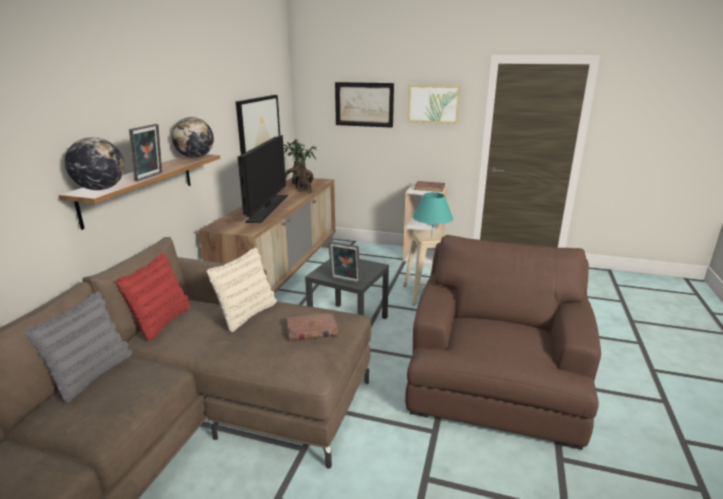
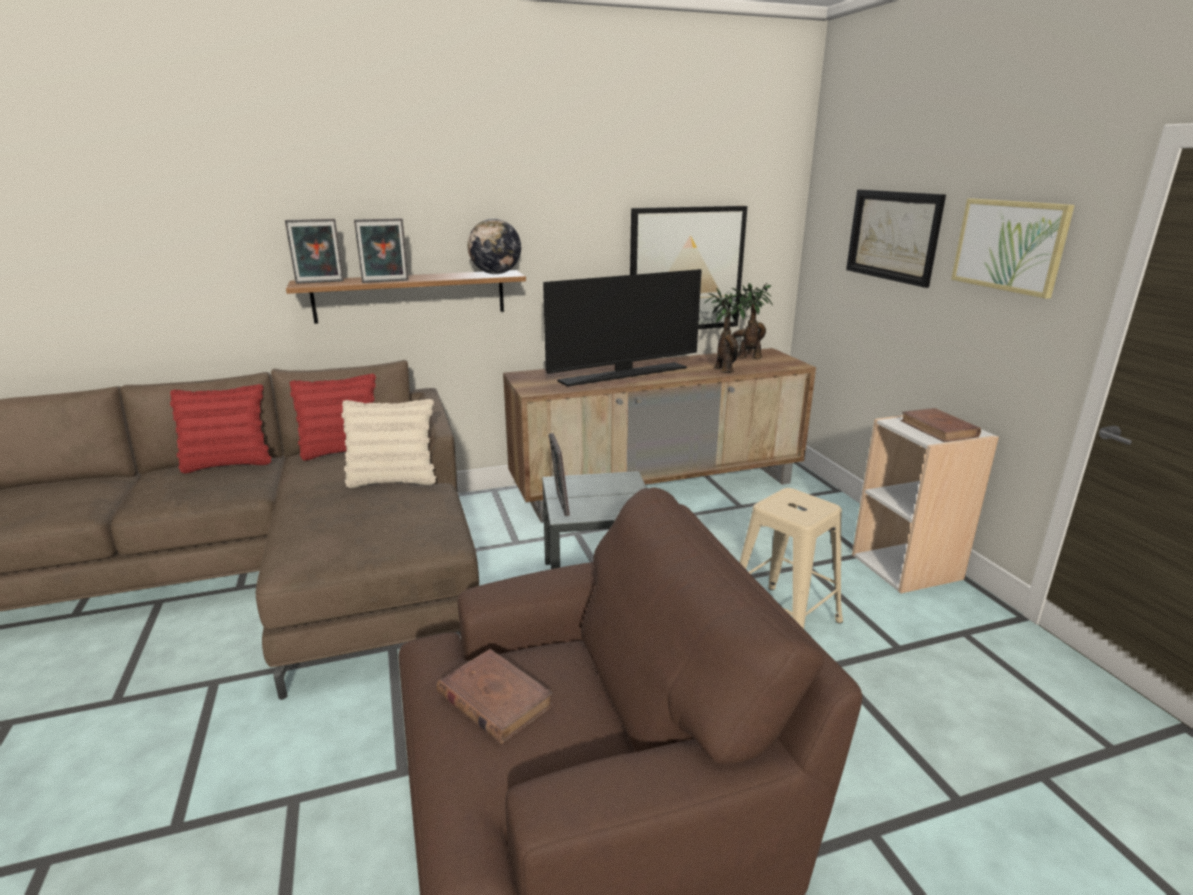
camera: 55 degrees right, 0 degrees up
(92, 376) = (229, 464): grey pillow -> red pillow
(100, 189) = (320, 282): globe -> picture frame
(311, 329) = (389, 527): brown book -> brown book (494, 699)
(431, 238) = (784, 509): turquoise table lamp -> none

